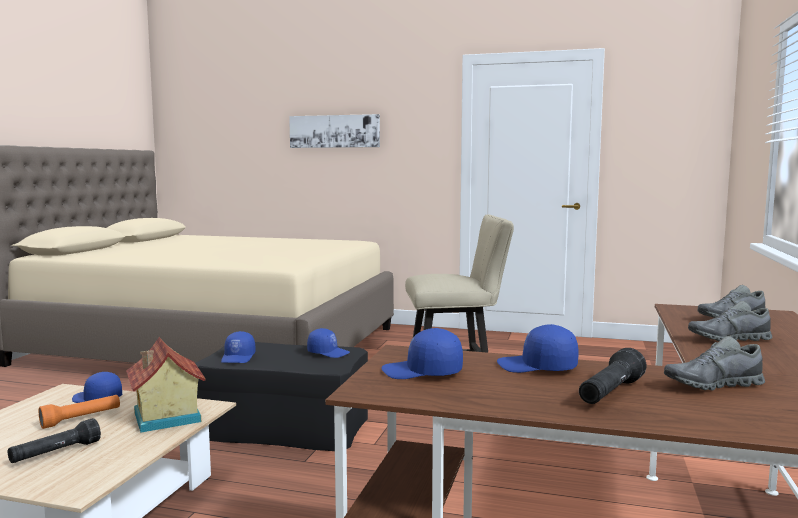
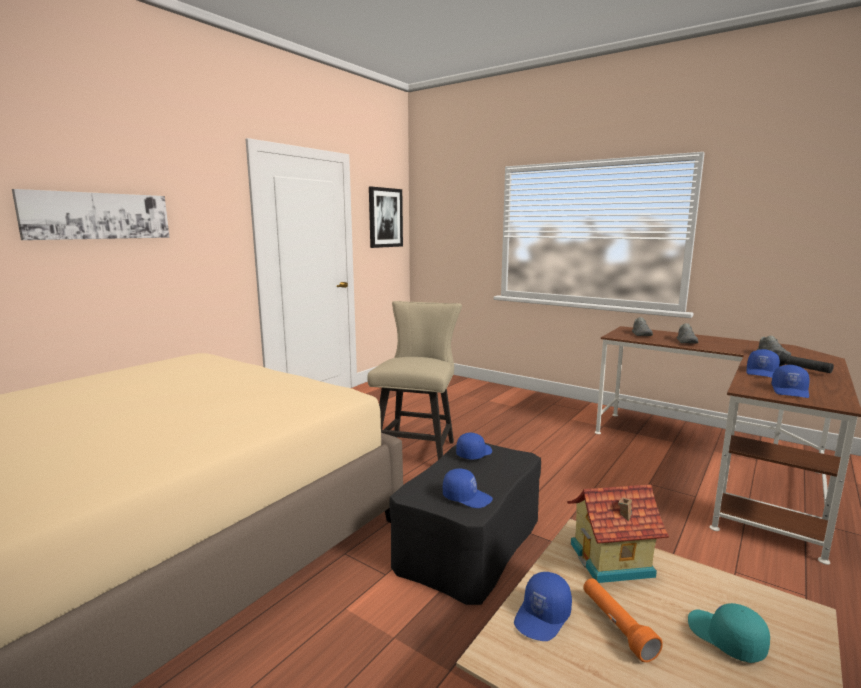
camera: 70 degrees left, 5 degrees up
(55, 453) = (725, 638): black flashlight -> turquoise cap
(671, 123) = (385, 217): none -> picture

